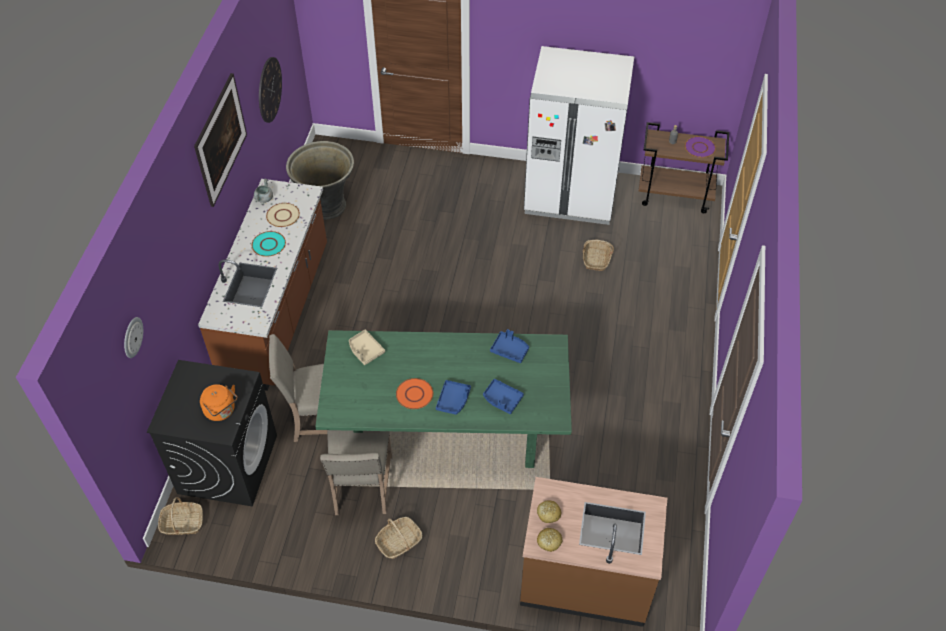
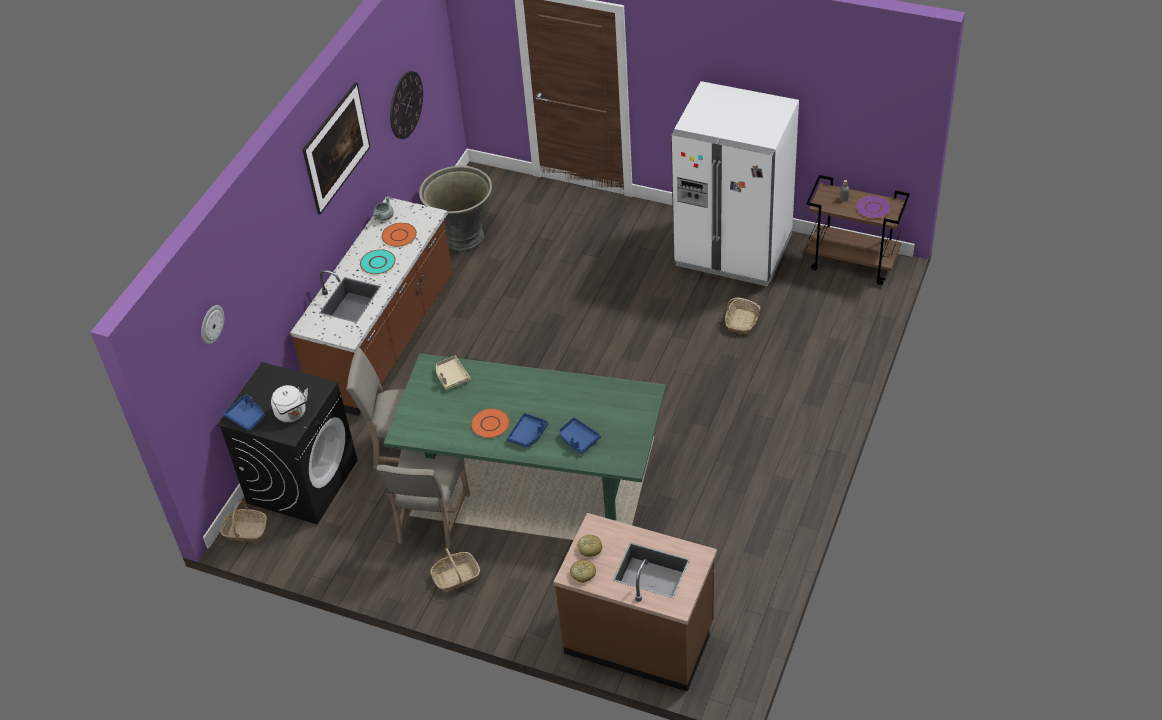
camera: 15 degrees right, 5 degrees down
(221, 411) = (292, 414): orange kettle -> white kettle
(283, 215) = (399, 235): beige plate -> orange plate
(510, 350) = (600, 392): blue tray -> blue tray (247, 417)

